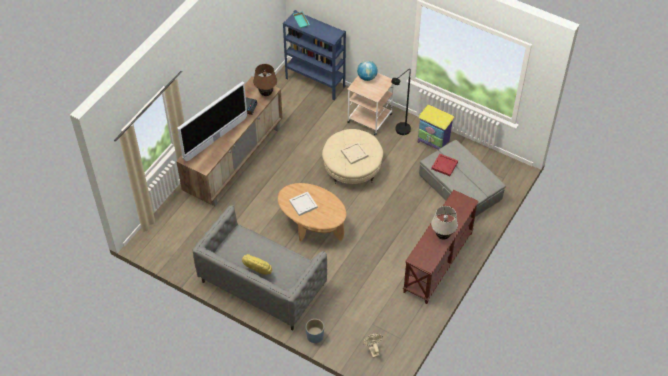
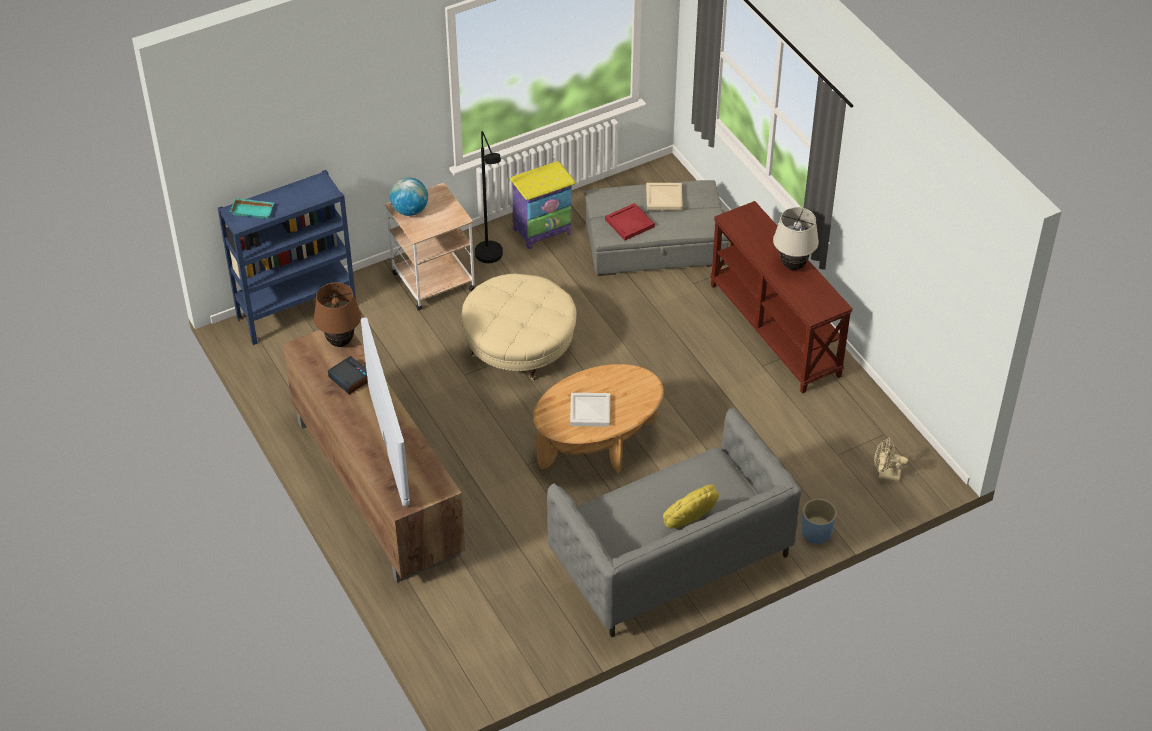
camera: 60 degrees left, 5 degrees down
(354, 154) = (529, 310): beige tray -> beige tray (664, 198)

